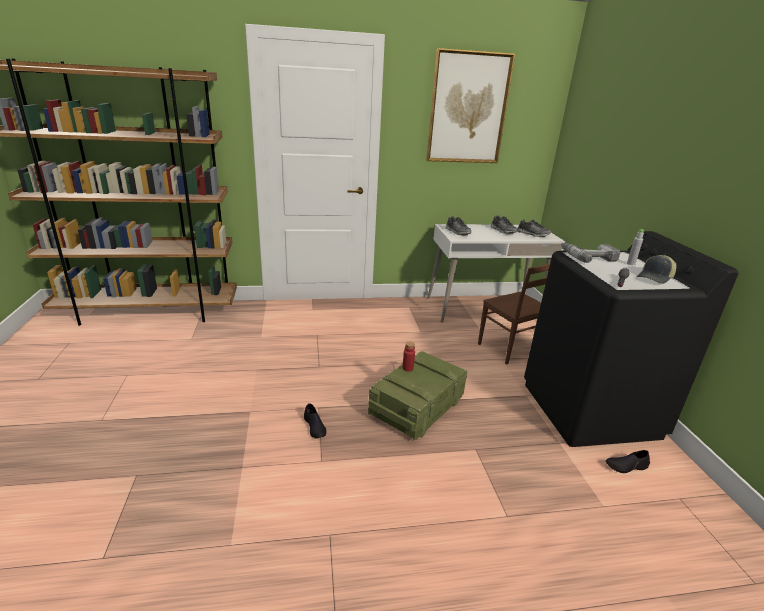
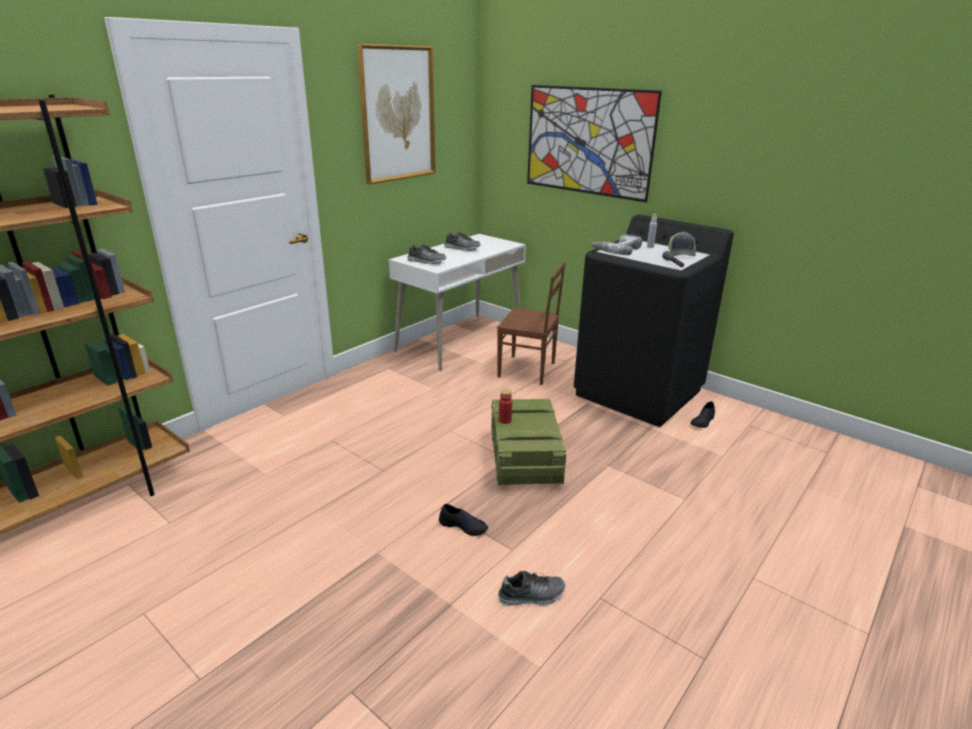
camera: 40 degrees left, 0 degrees up
(532, 234) = (491, 245): shoe -> shoe (531, 596)
(632, 150) = (588, 141): none -> picture

